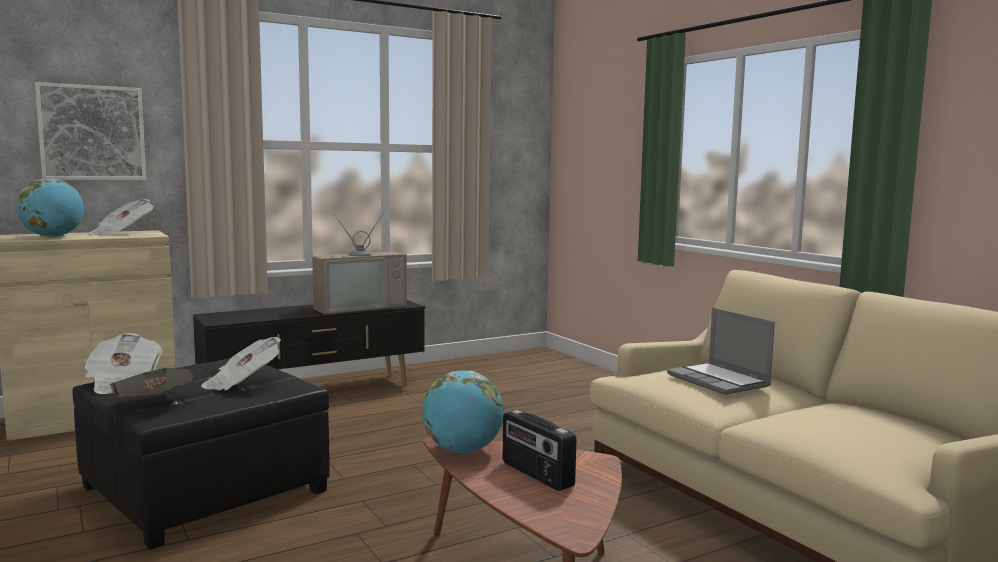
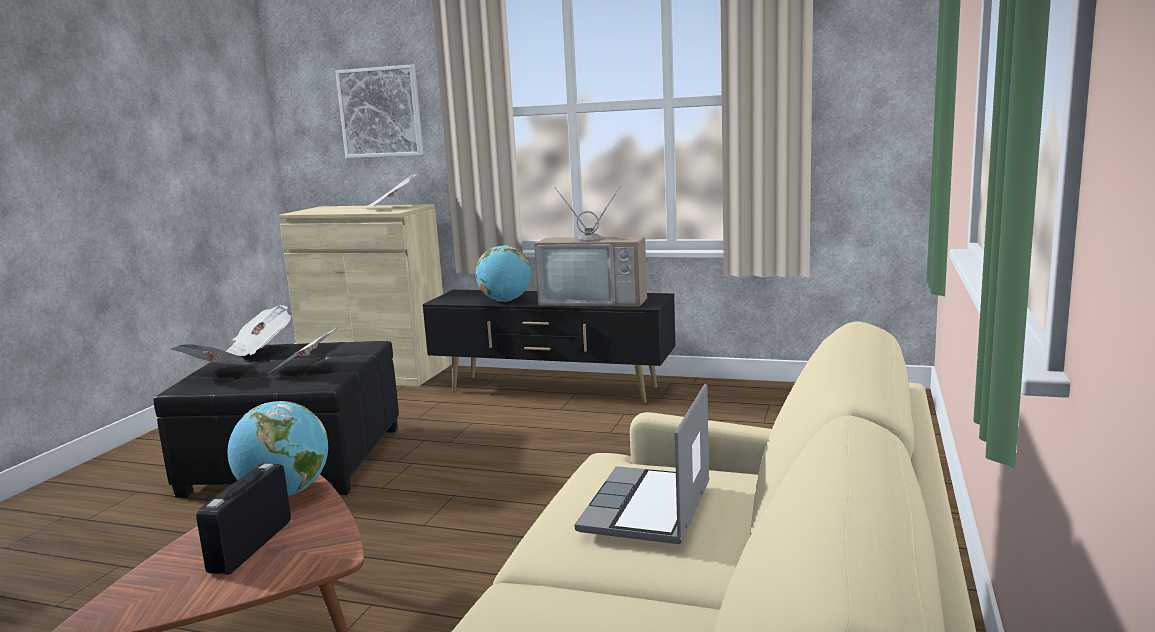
camera: 50 degrees right, 5 degrees up
(53, 237) = (331, 210): globe -> globe (505, 301)

